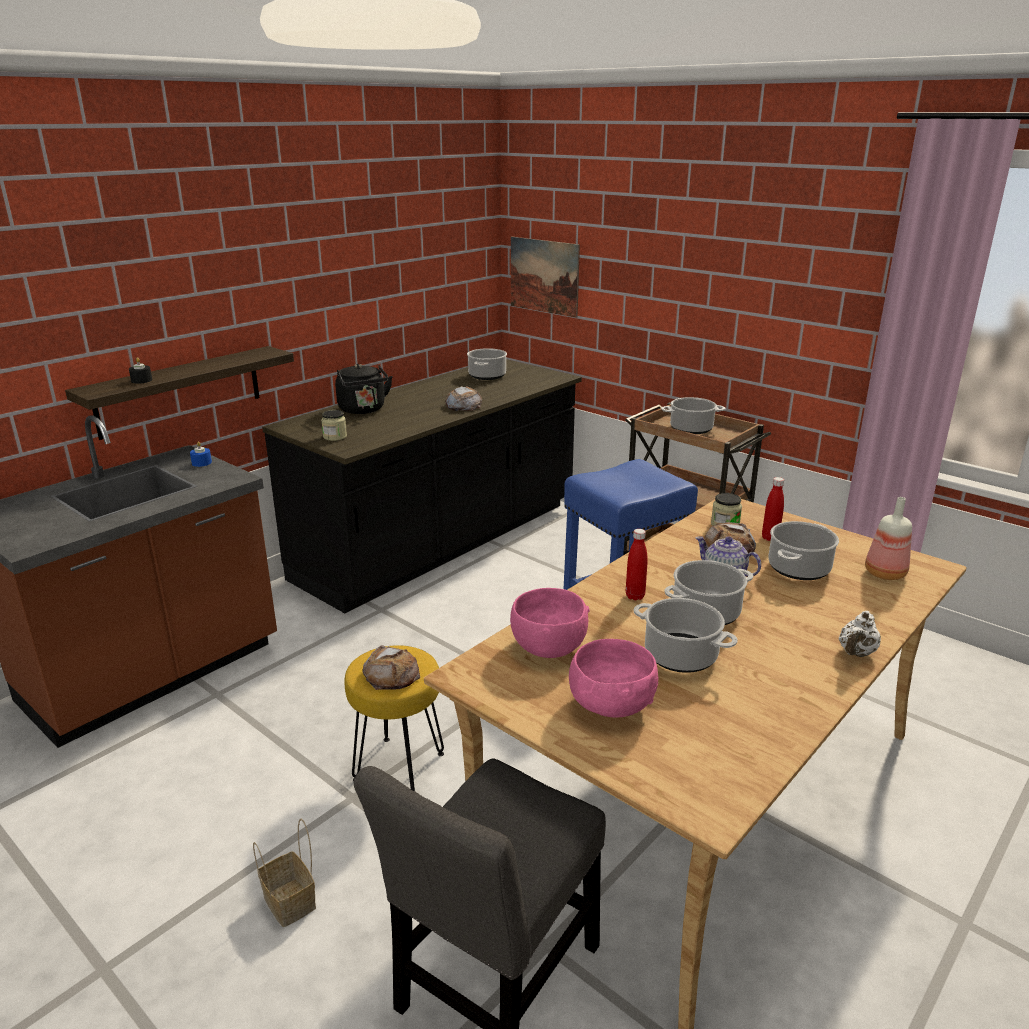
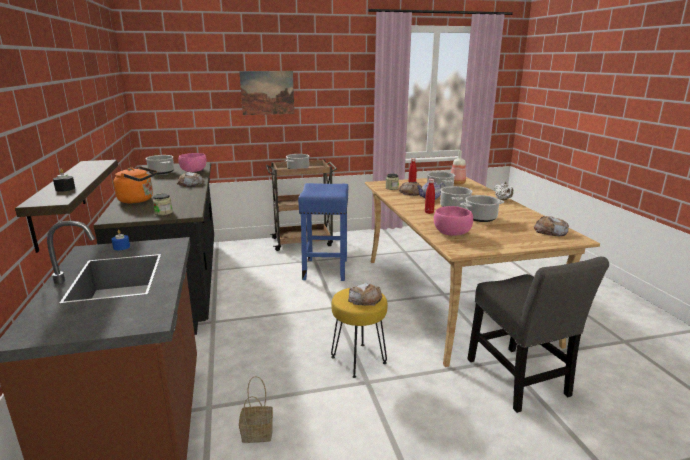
camera: 55 degrees left, 5 degrees down
(291, 903) = (429, 426): basket -> basket (258, 433)
(363, 410) = (138, 200): black kettle -> orange kettle
(544, 276) = (168, 107): picture -> picture (267, 93)
(610, 704) = (503, 235): pink bowl -> pink bowl (193, 171)
(714, 761) = (550, 231): none -> bread

